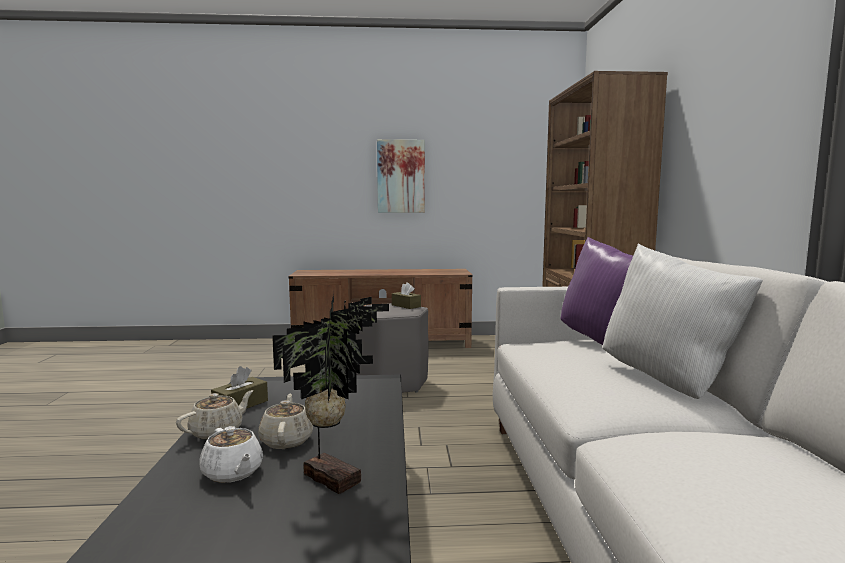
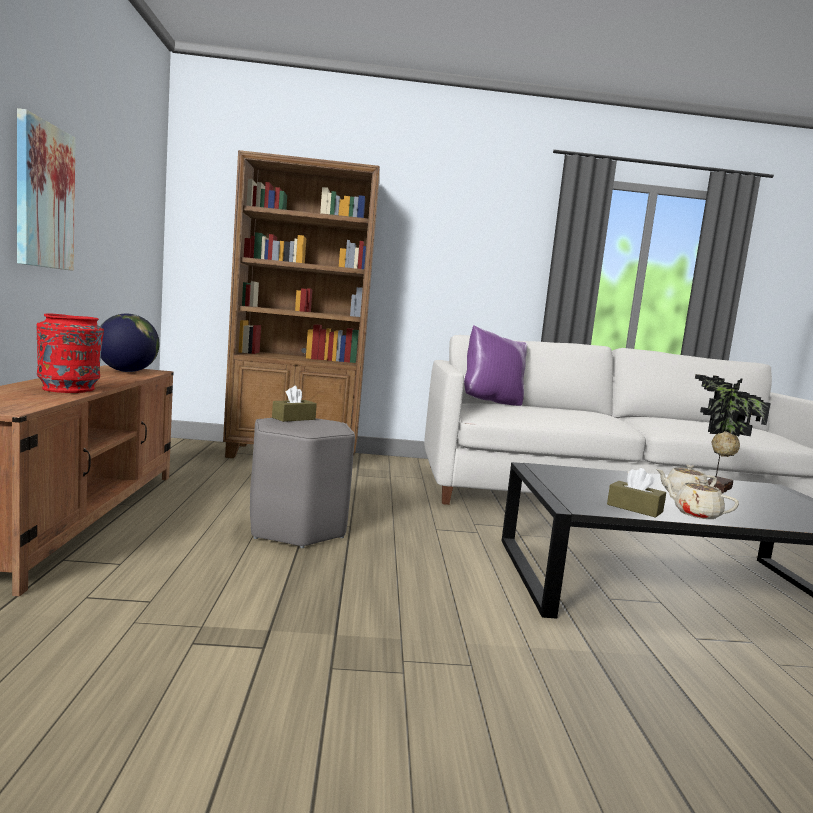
camera: 90 degrees left, 0 degrees up
(233, 473) = (745, 508): white teapot -> none
(361, 273) = (70, 389): none -> red vase
(446, 271) = (127, 371): none -> globe
(668, 380) = (573, 409): white pillow -> none

